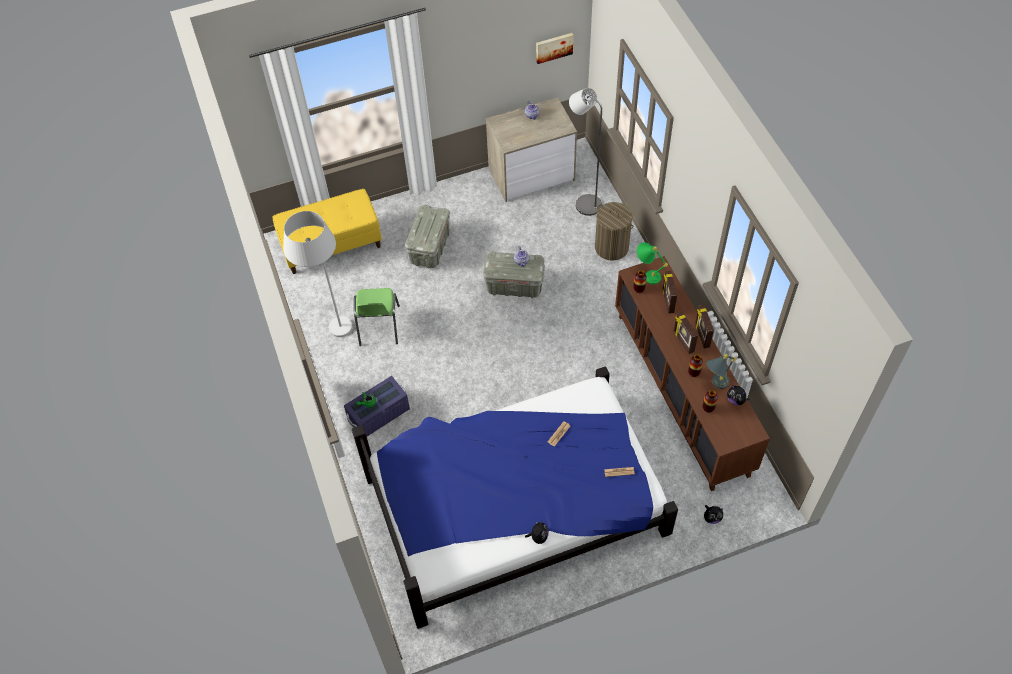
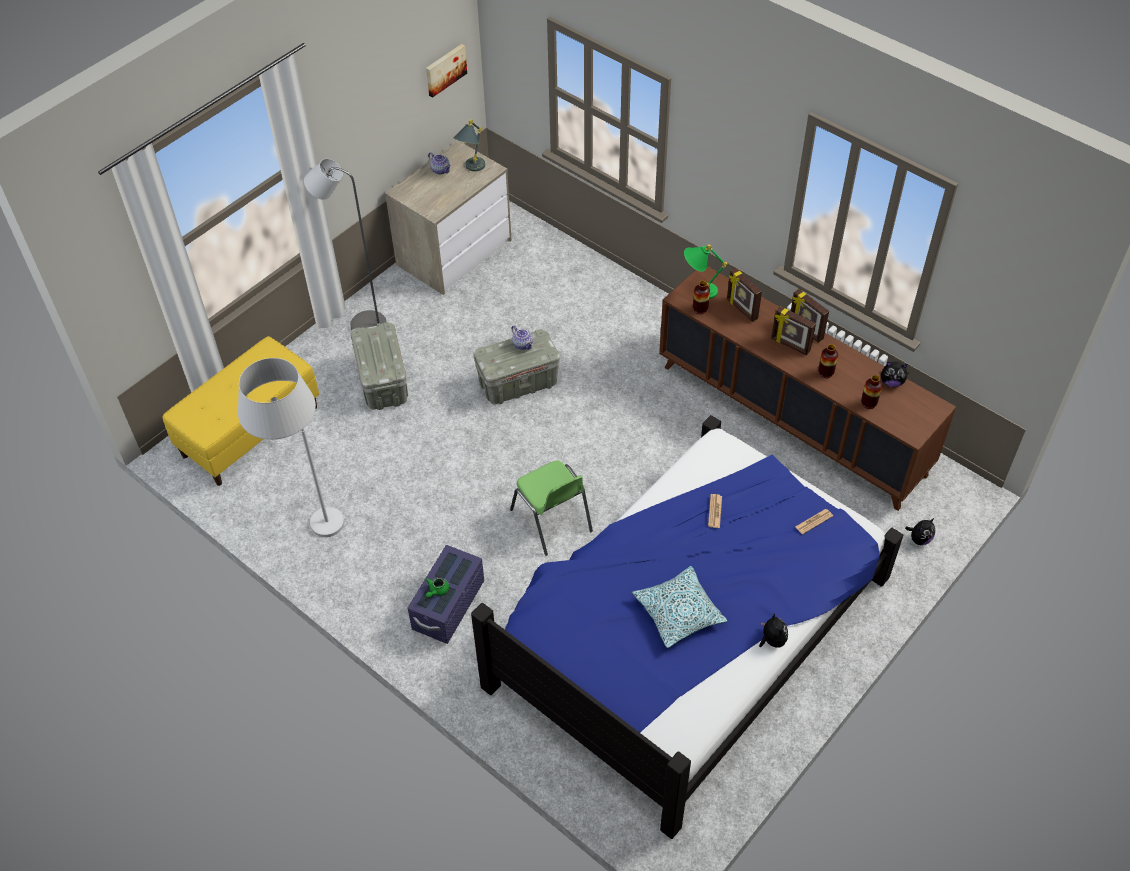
camera: 30 degrees left, 5 degrees down
(378, 326) = (377, 501): green chair -> green chair (552, 521)
(490, 489) = (678, 612): none -> pillow
(584, 203) = (539, 260): grey floor lamp -> grey floor lamp (361, 324)
(611, 247) = (604, 296): laundry basket -> none
(715, 384) = (857, 375): grey table lamp -> grey table lamp (471, 169)

